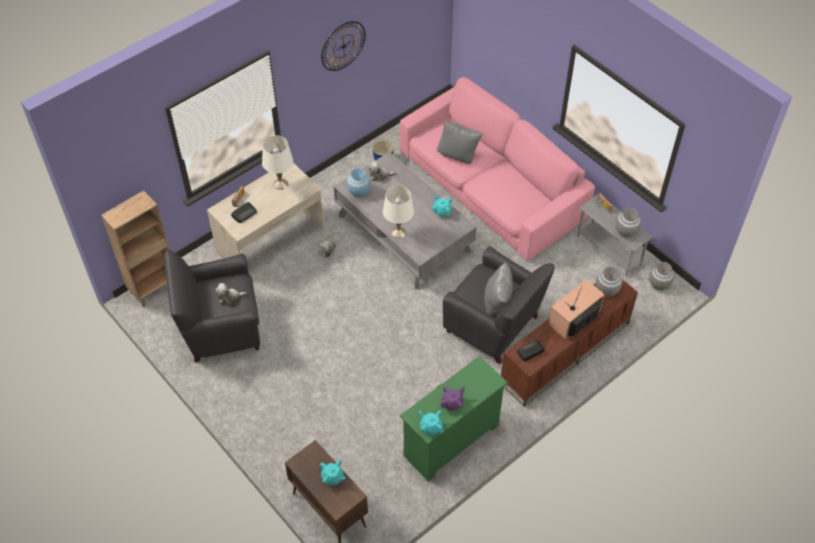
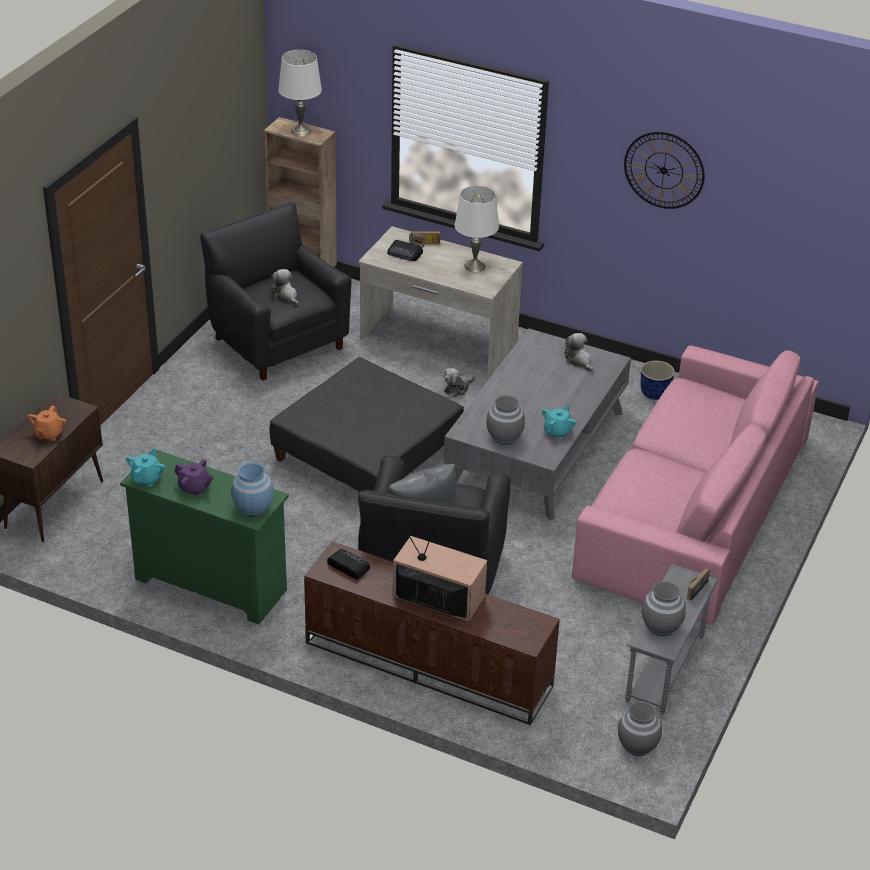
camera: 65 degrees right, 15 degrees down
(332, 477) = (48, 434): turquoise teapot -> orange teapot
(359, 191) = (536, 350): blue vase -> blue vase (253, 508)
(365, 318) = (367, 453): none -> grey ottoman
(398, 232) = (489, 402): white table lamp -> white table lamp (301, 131)
(458, 155) = (681, 424): grey pillow -> none
(607, 290) = (515, 621): grey vase -> grey vase (504, 437)

